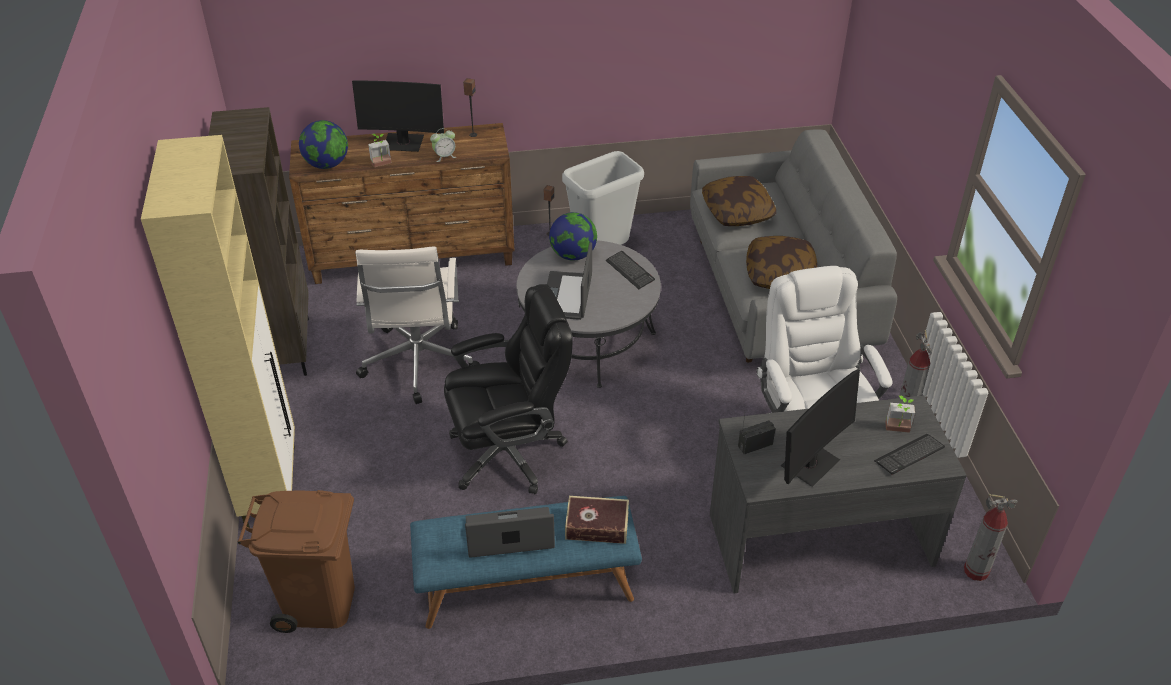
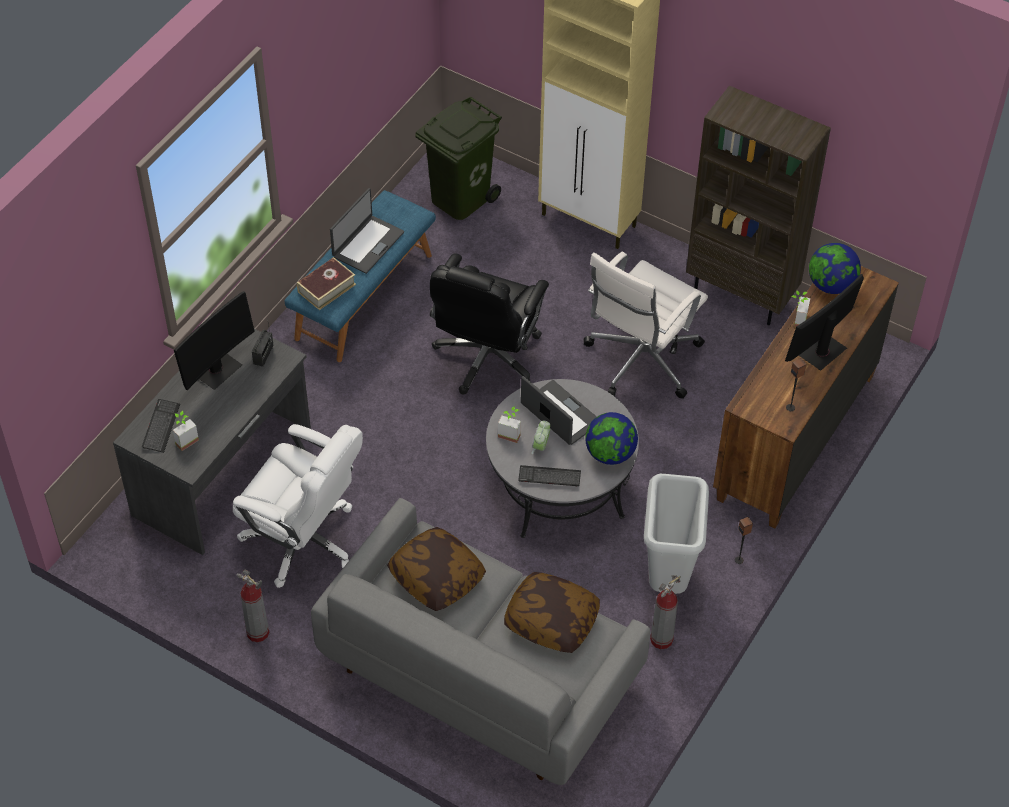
camera: 130 degrees right, 10 degrees up
(319, 604) = (459, 198): brown trash can -> green trash can
(418, 364) = (640, 361): white office chair -> white office chair turned 90 degrees counterclockwise
(444, 156) = (770, 367): alarm clock -> alarm clock (540, 446)
(616, 310) = (510, 433): none -> potted plant
(810, 464) = (217, 370): monitor -> monitor turned 135 degrees counterclockwise
(976, 571) = (101, 535): fire extinguisher -> fire extinguisher (661, 639)

